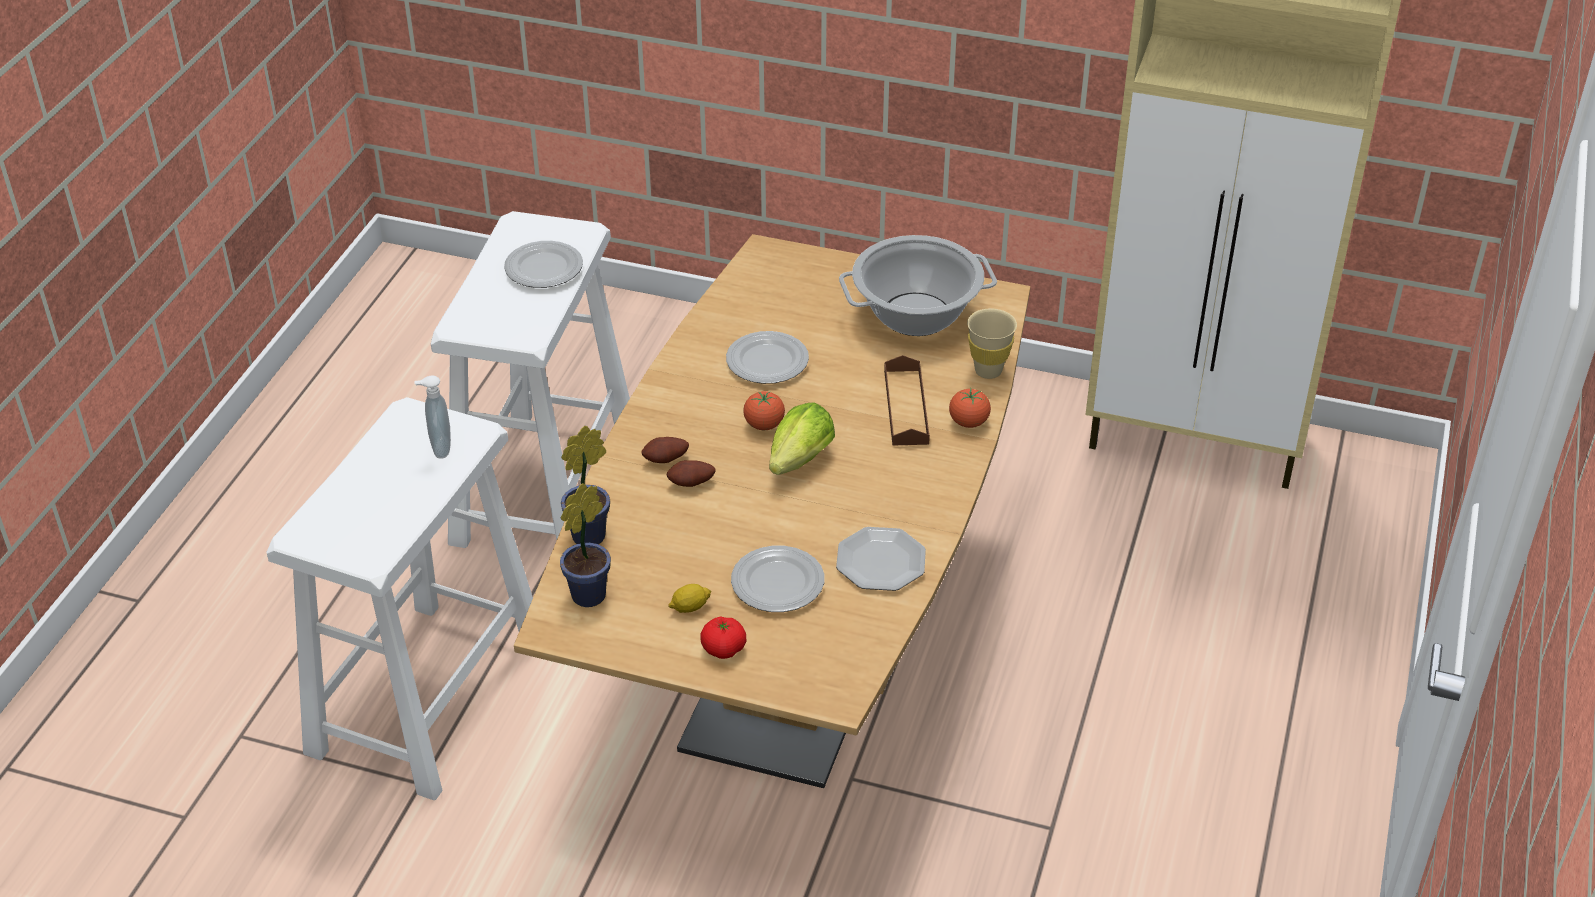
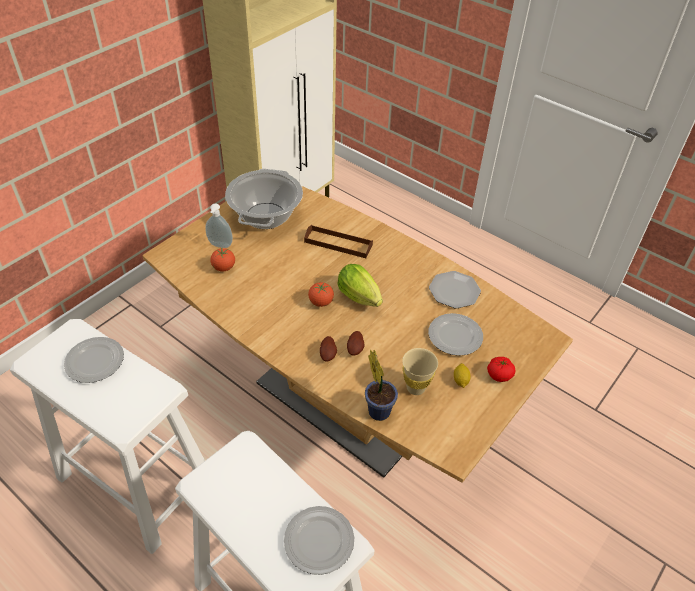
camera: 70 degrees left, 5 degrees up
(439, 449) = (251, 473): soap dispenser -> soap dispenser (220, 246)
(592, 593) = (431, 424): potted plant -> none
(767, 362) = (266, 284): plate -> plate (319, 541)
(968, 422) = (363, 226): tomato -> tomato (224, 267)
(988, 371) = (327, 207): beige cup -> beige cup (415, 387)

